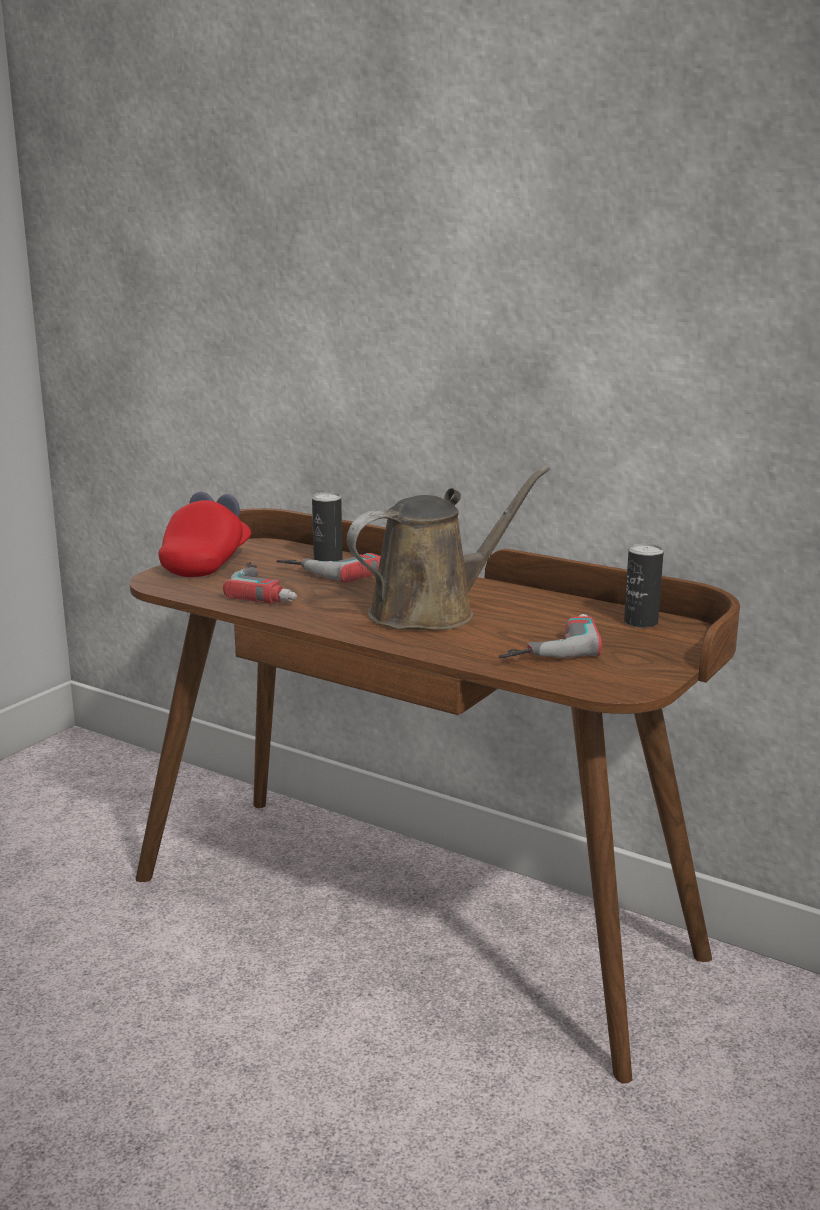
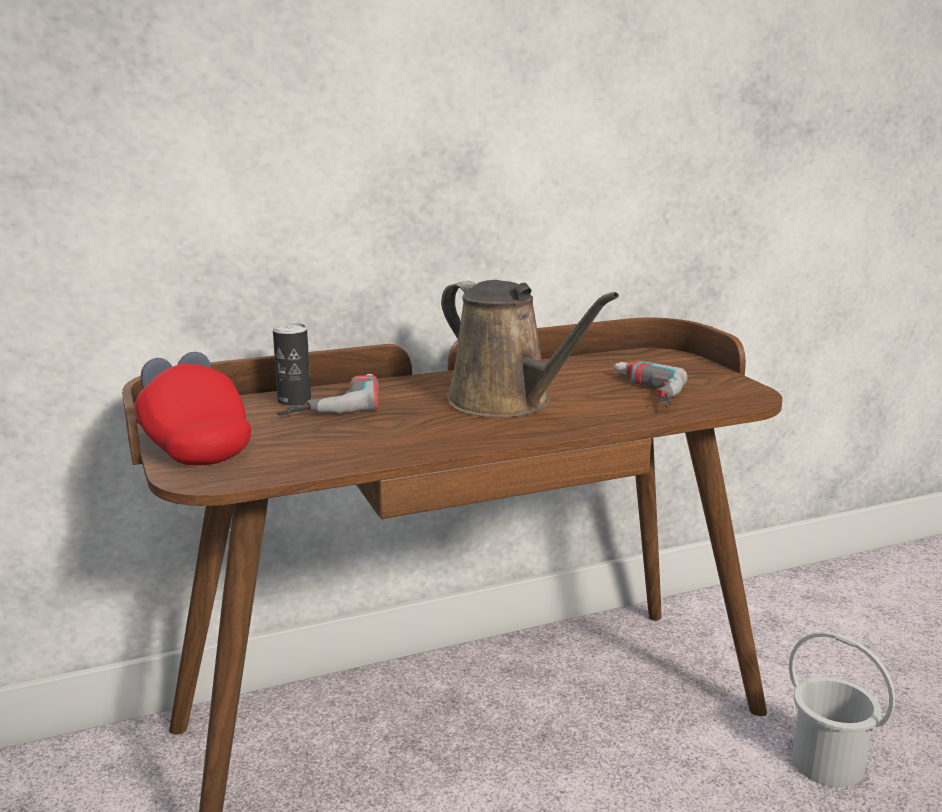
camera: 55 degrees left, 0 degrees up
(270, 589) = (334, 438): power drill -> none
(432, 612) = (506, 403): brown watering can -> brown watering can turned 135 degrees clockwise
(592, 1149) = (827, 762): none -> white bucket
(641, 622) = (626, 360): can -> none

